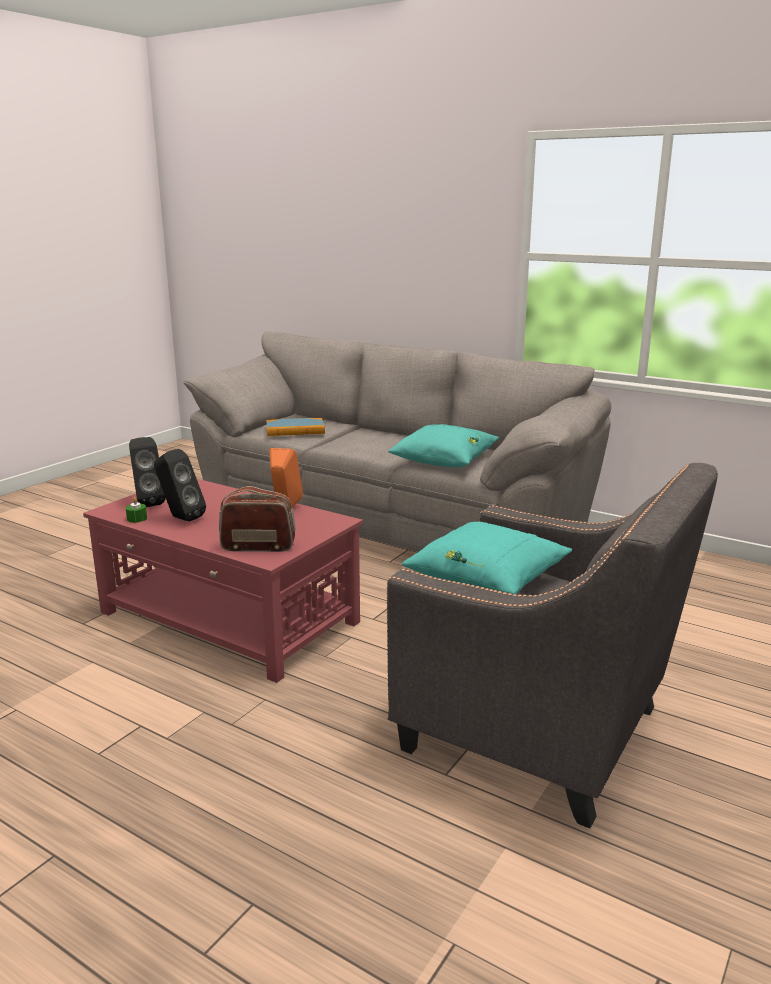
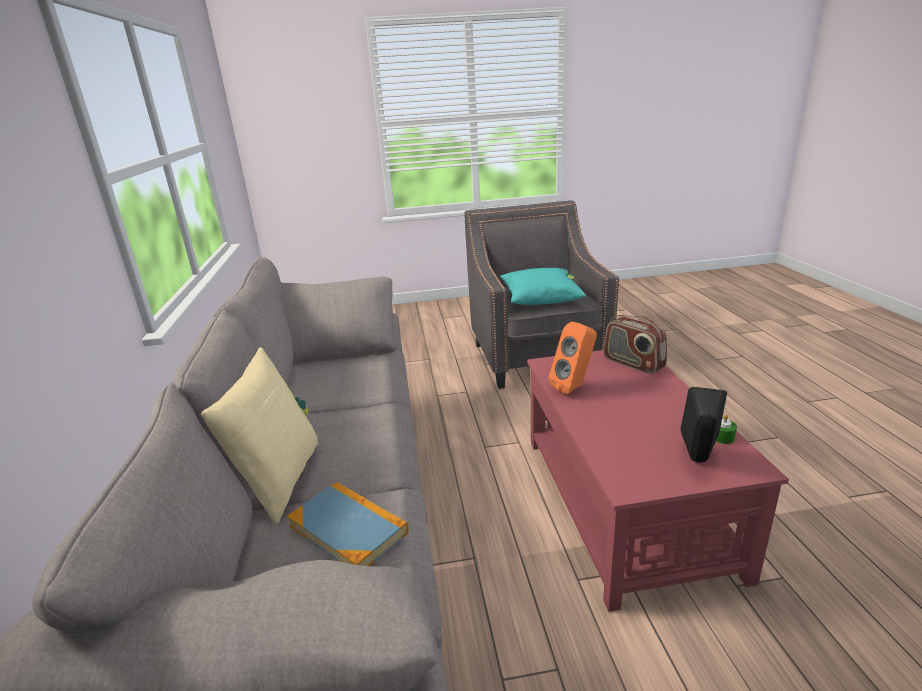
camera: 130 degrees left, 5 degrees up
(180, 518) = (675, 419): black speaker -> none
(364, 431) = (281, 481): none -> beige pillow
(444, 461) = (349, 386): turquoise pillow -> none

